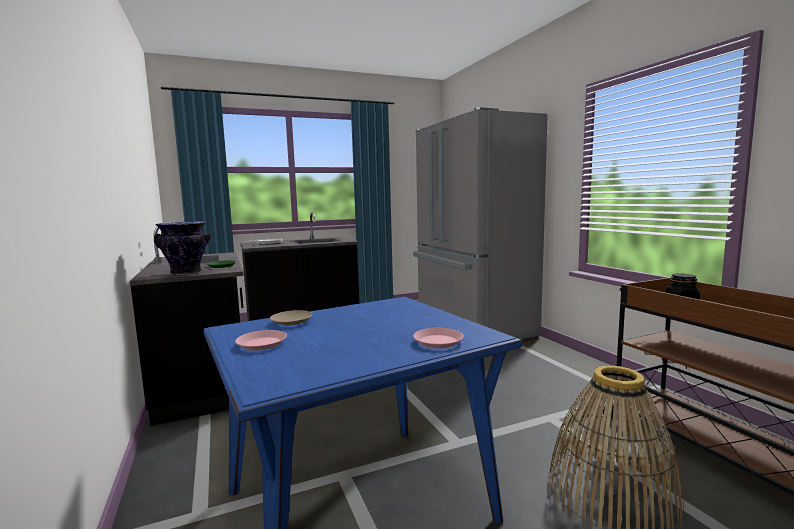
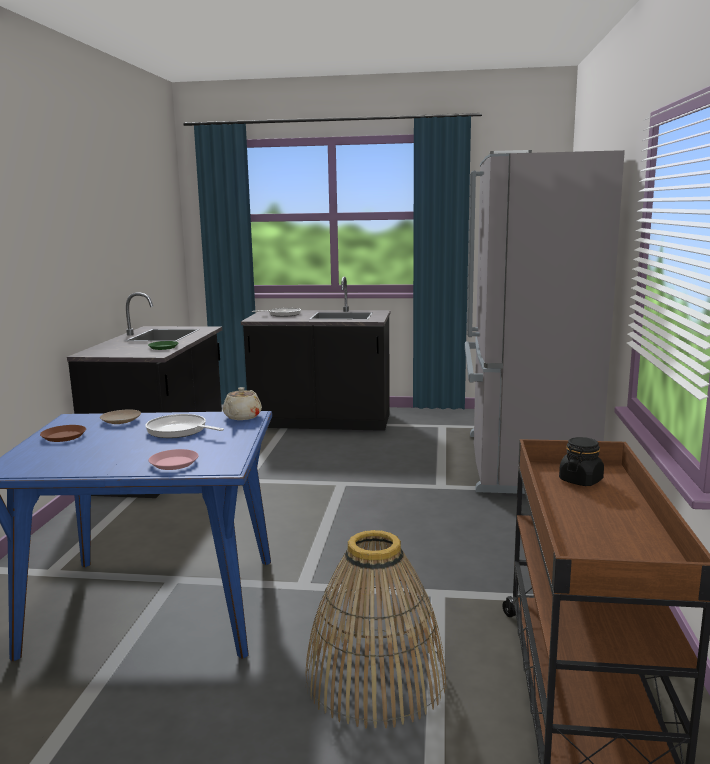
camera: 30 degrees right, 5 degrees up
(186, 273) = (119, 353): vase -> none
(261, 344) = (63, 436): pink plate -> brown plate
(371, 319) = (179, 431): none -> frying pan
(396, 302) = (242, 417): none -> beige teapot

